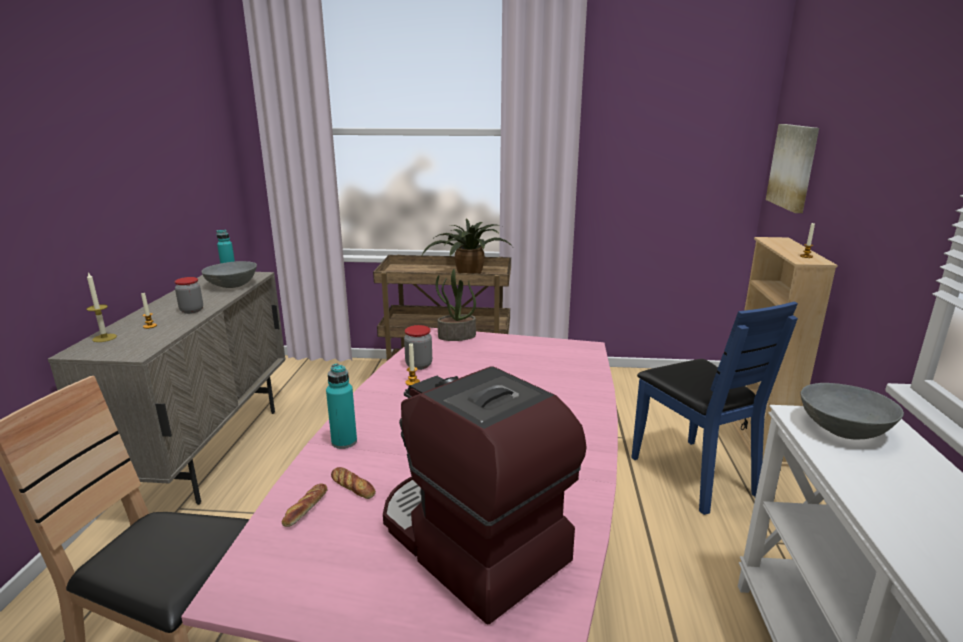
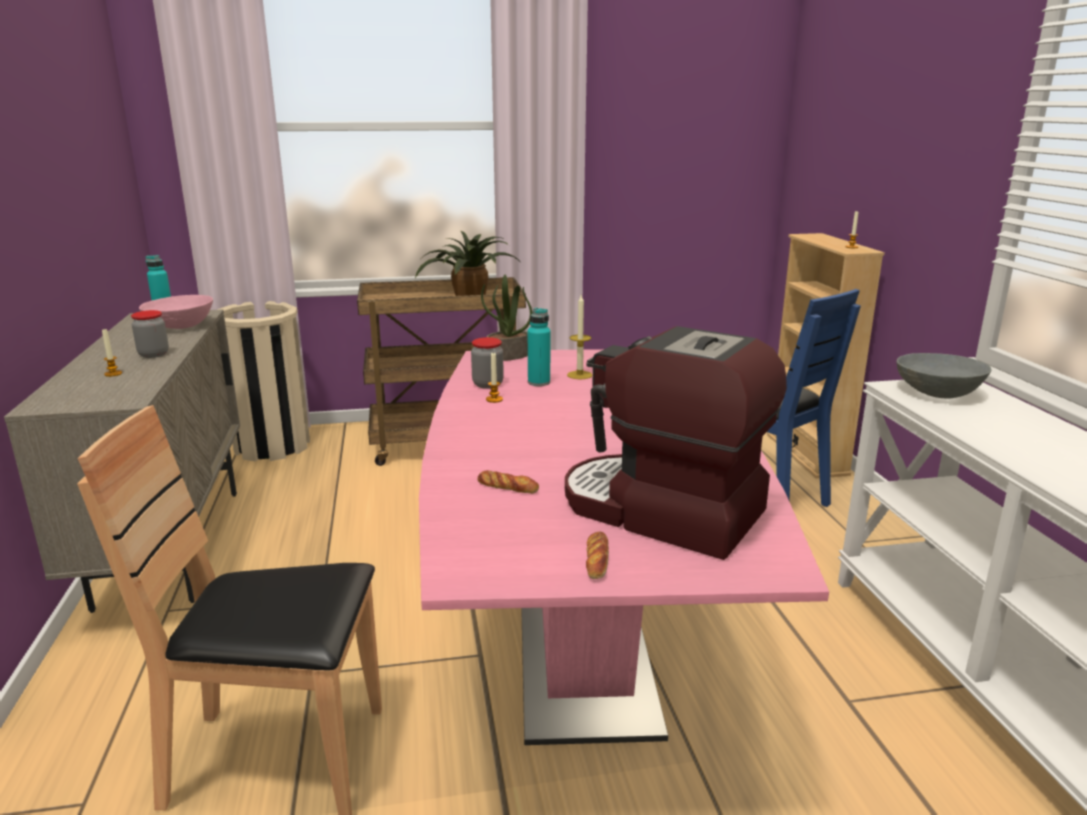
camera: 15 degrees left, 0 degrees up
(104, 338) = (62, 390): candle -> candle (579, 375)
(233, 285) = (181, 325): grey bowl -> pink bowl
(306, 508) = (473, 509): bread -> bread (597, 560)
(320, 373) = (272, 446): none -> beige trash can
(344, 442) = (464, 454): turquoise bottle -> turquoise bottle (539, 382)
(793, 167) = (819, 157): picture -> none

